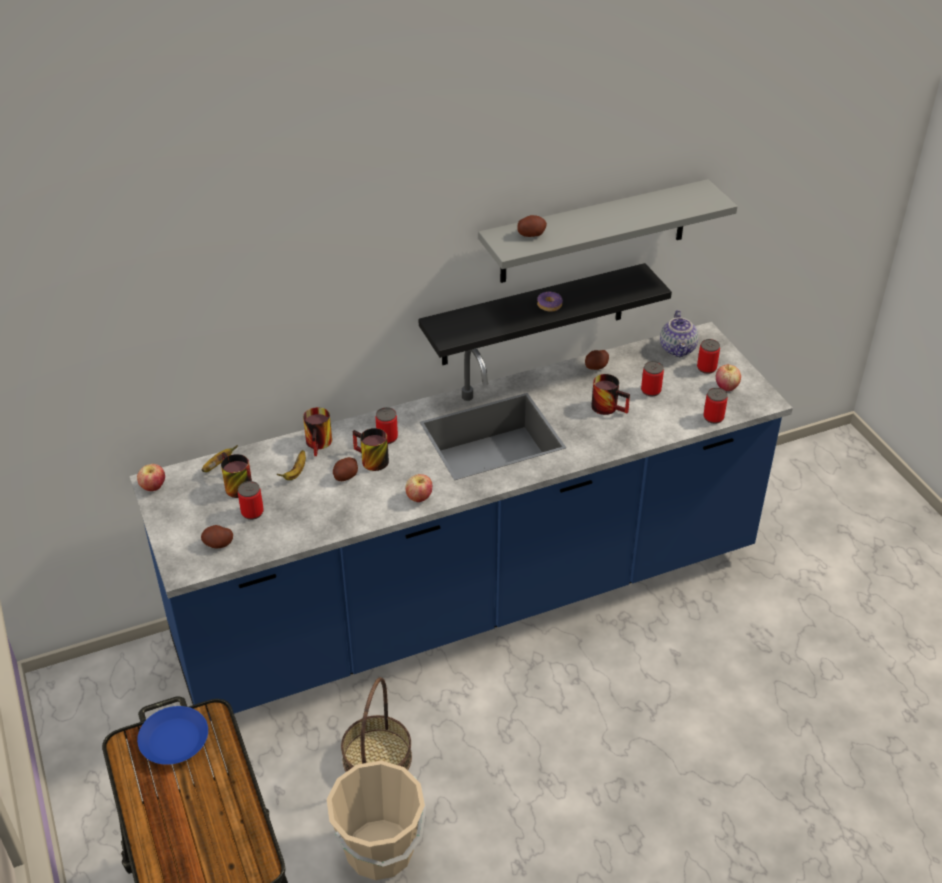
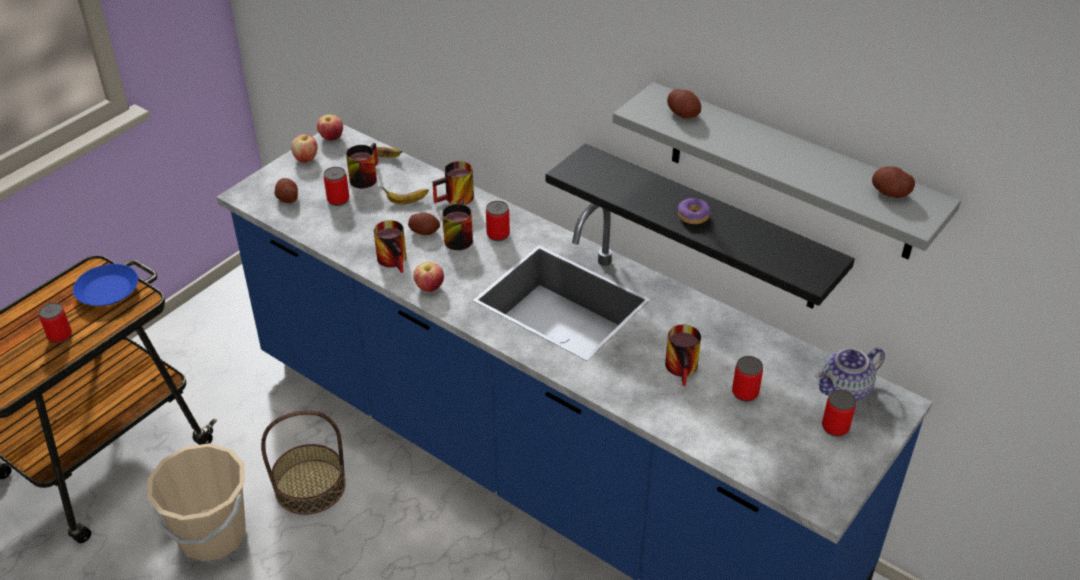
camera: 60 degrees right, 0 degrees up
(368, 505) = (396, 260): none -> mug
(596, 367) = (743, 334): potato -> potato (890, 193)
(713, 417) = (747, 464): can -> can (60, 336)
(726, 387) = (816, 457): apple -> apple (306, 159)

